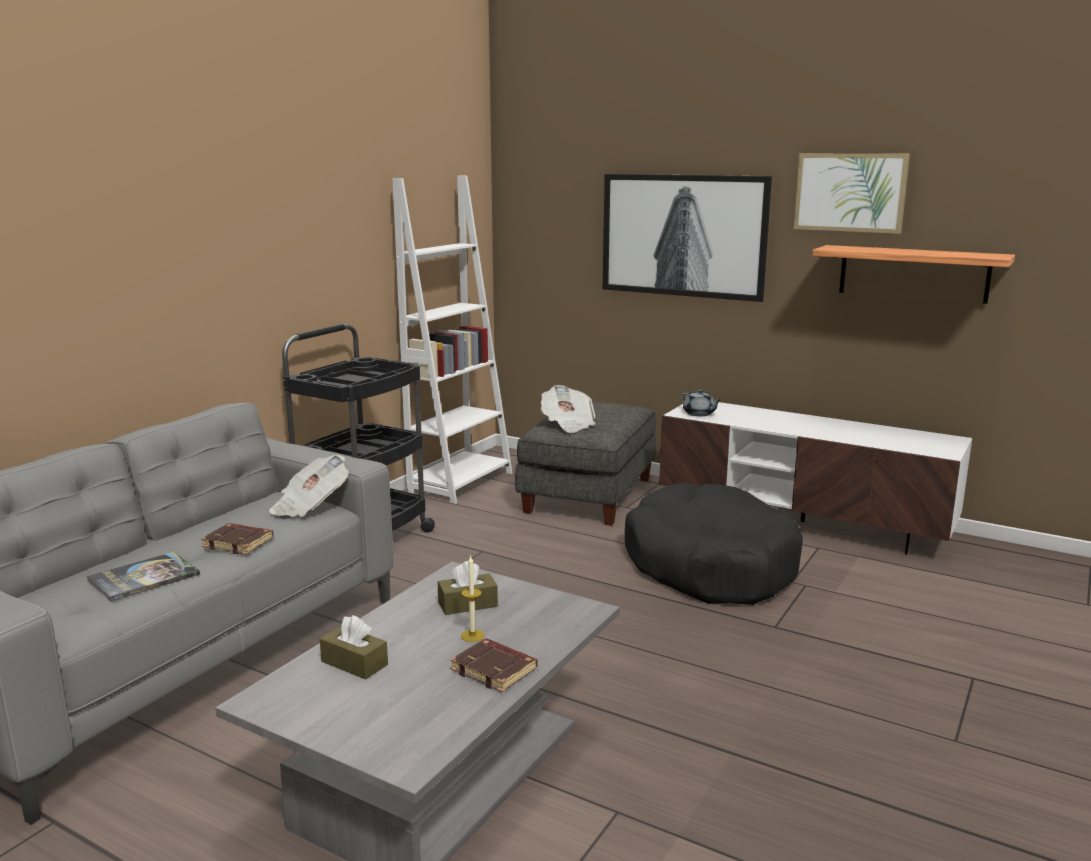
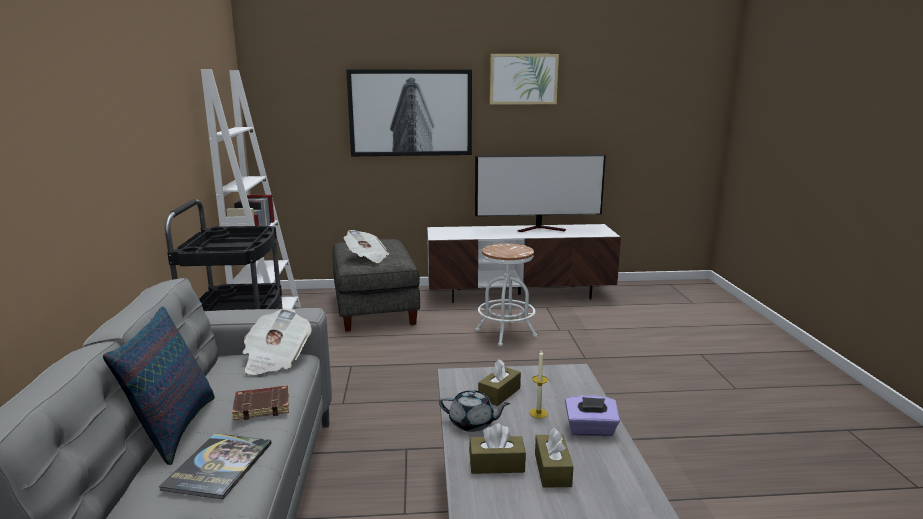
camera: 35 degrees left, 0 degrees up
(161, 541) = (175, 429): none -> blue pillow
(393, 688) = (552, 470): none -> brown tissue box
(495, 670) = (590, 430): brown book -> purple tissue box
(699, 414) = (448, 235): grey teapot -> grey teapot (472, 423)
(710, 565) = (505, 333): black dog bed -> white stool
(849, 428) = (541, 229): none -> television
(913, 273) = (564, 129): shelf -> none

